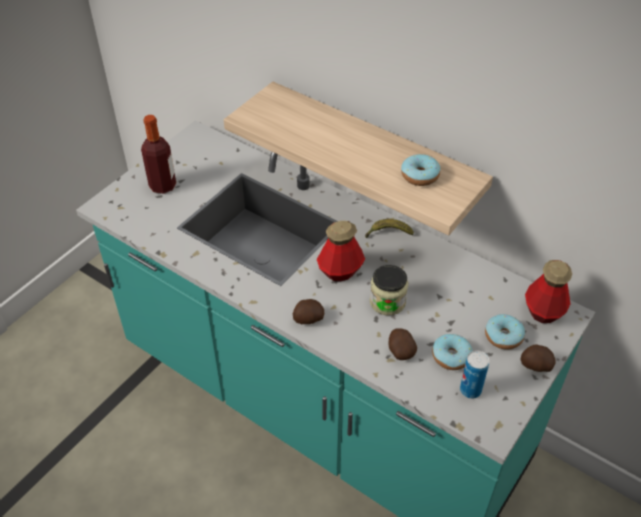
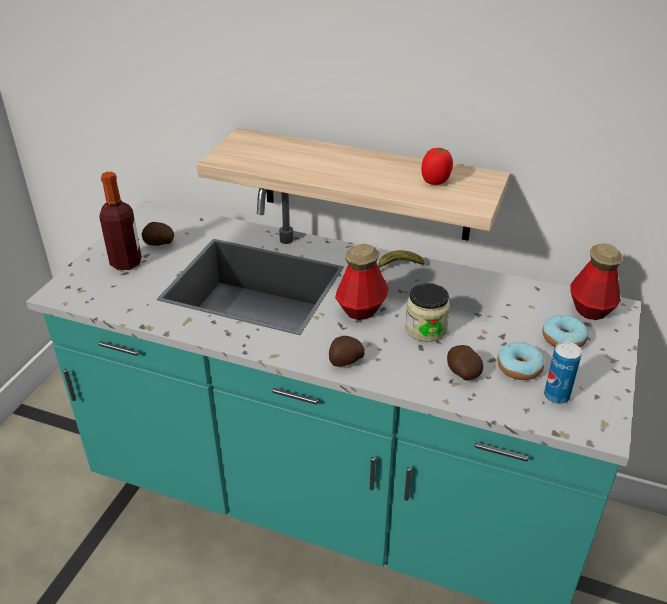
camera: 15 degrees left, 10 degrees down
(420, 176) = (435, 181): donut -> tomato
(535, 365) = (610, 360): potato -> potato (159, 244)

